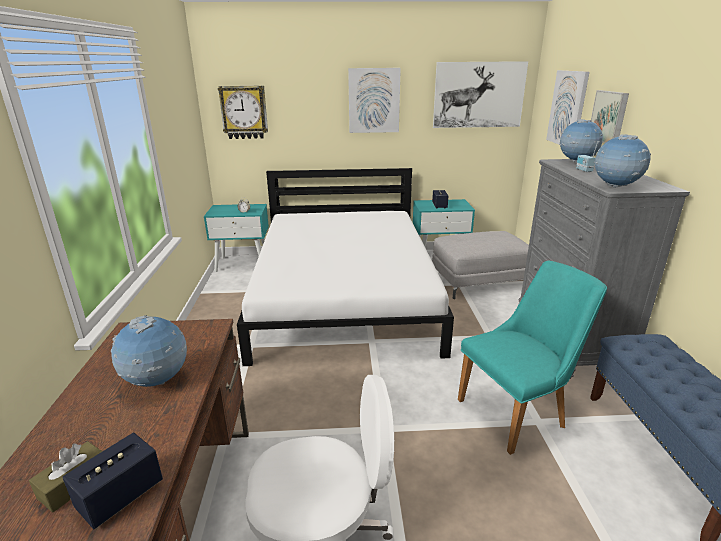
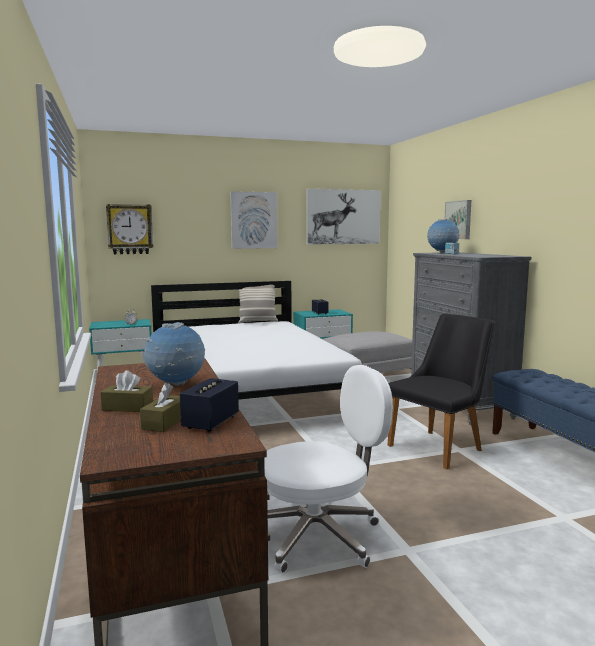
camera: 15 degrees left, 15 degrees down
(68, 432) = (127, 407): none -> brown tissue box
(373, 210) = (257, 321): none -> pillow
(519, 411) = (441, 446): turquoise chair -> black chair
(568, 108) = (421, 221): picture -> none
(615, 187) = (481, 256): globe -> none

